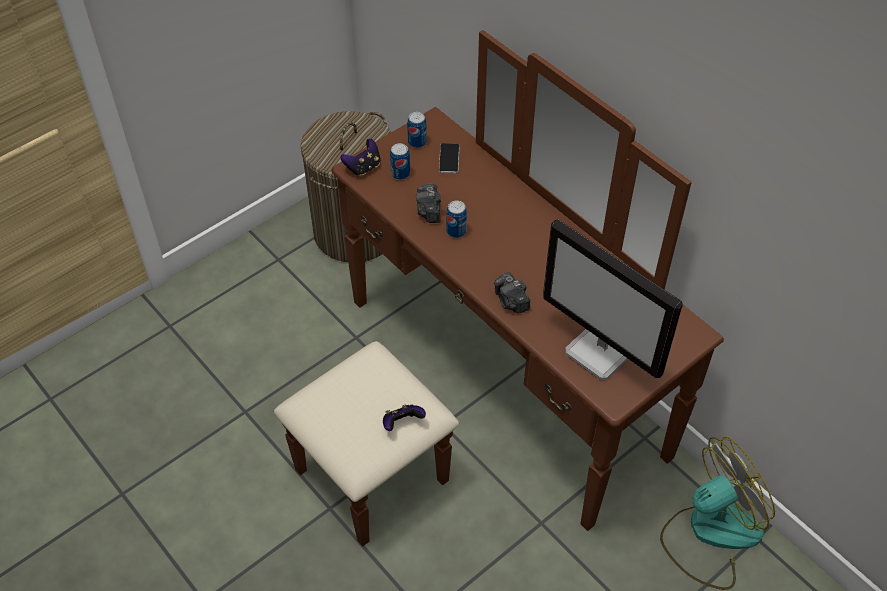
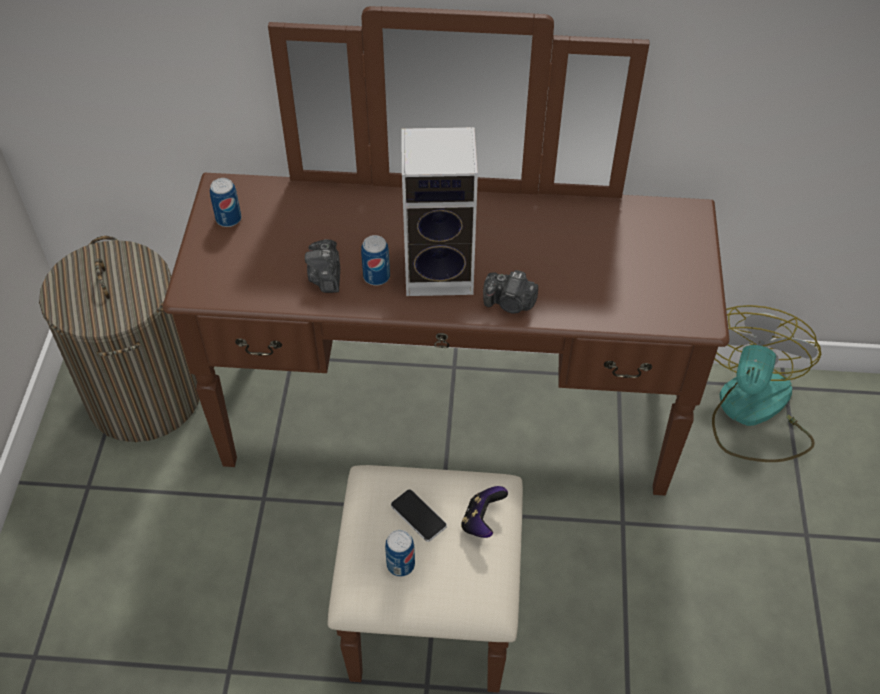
camera: 45 degrees left, 0 degrees up
(363, 167) = (201, 282): game controller -> none
(400, 174) = (249, 261): can -> can (400, 564)
(429, 211) = (326, 277): camera -> camera turned 45 degrees clockwise
(449, 159) = (282, 213): phone -> phone (418, 516)
(496, 255) = (442, 271): none -> speaker
(601, 352) = (640, 288): monitor -> none

